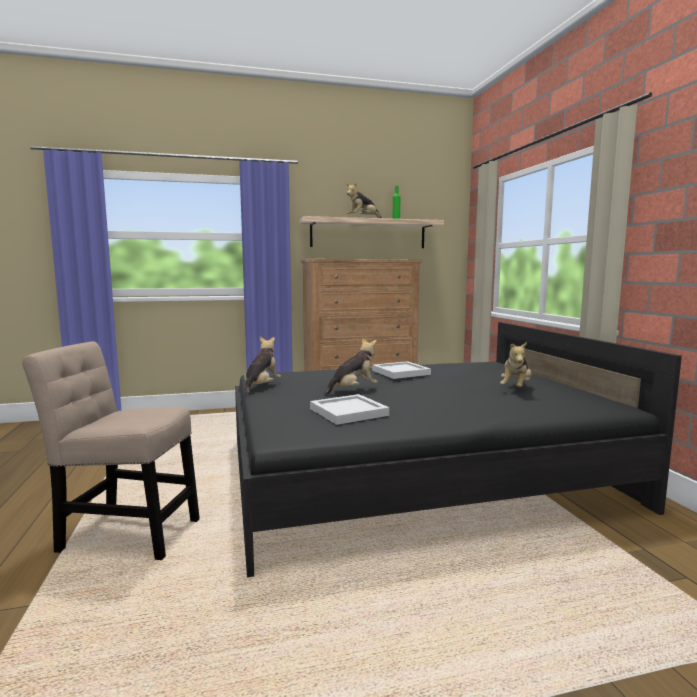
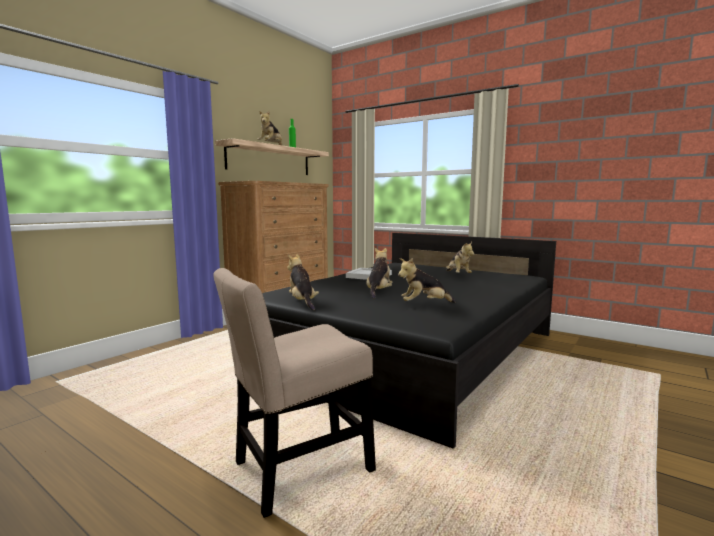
camera: 40 degrees left, 0 degrees up
(350, 412) = (424, 304): white tray -> plush toy

